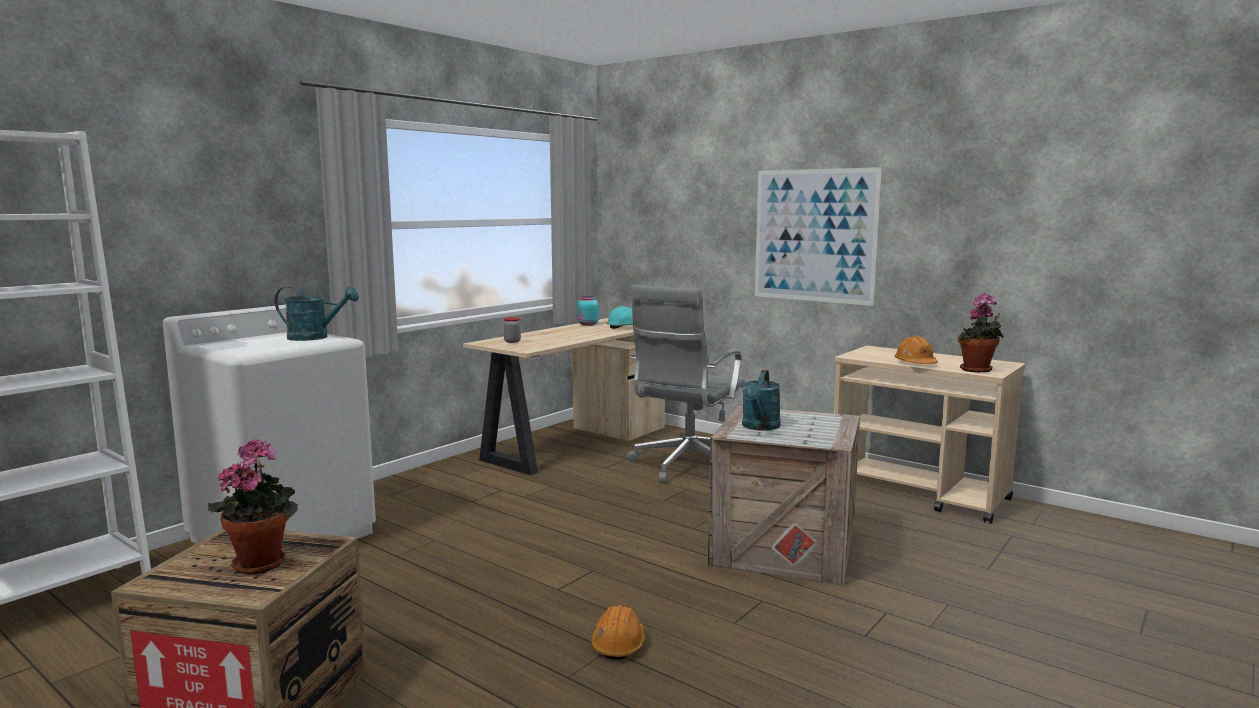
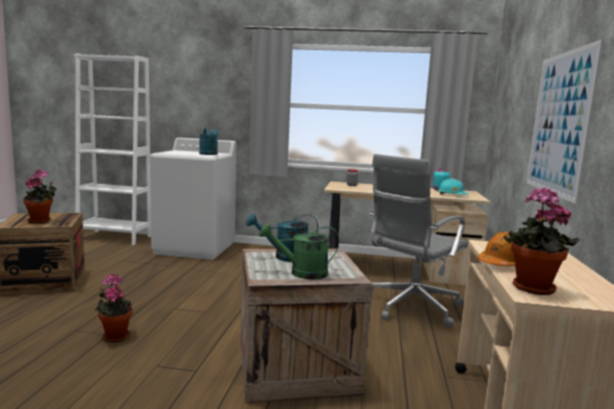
camera: 60 degrees right, 0 degrees up
(619, 644) = (115, 336): orange hard hat -> potted plant
(686, 466) = (410, 307): grey office chair -> grey office chair turned 45 degrees counterclockwise
(820, 429) = (301, 273): none -> green watering can

